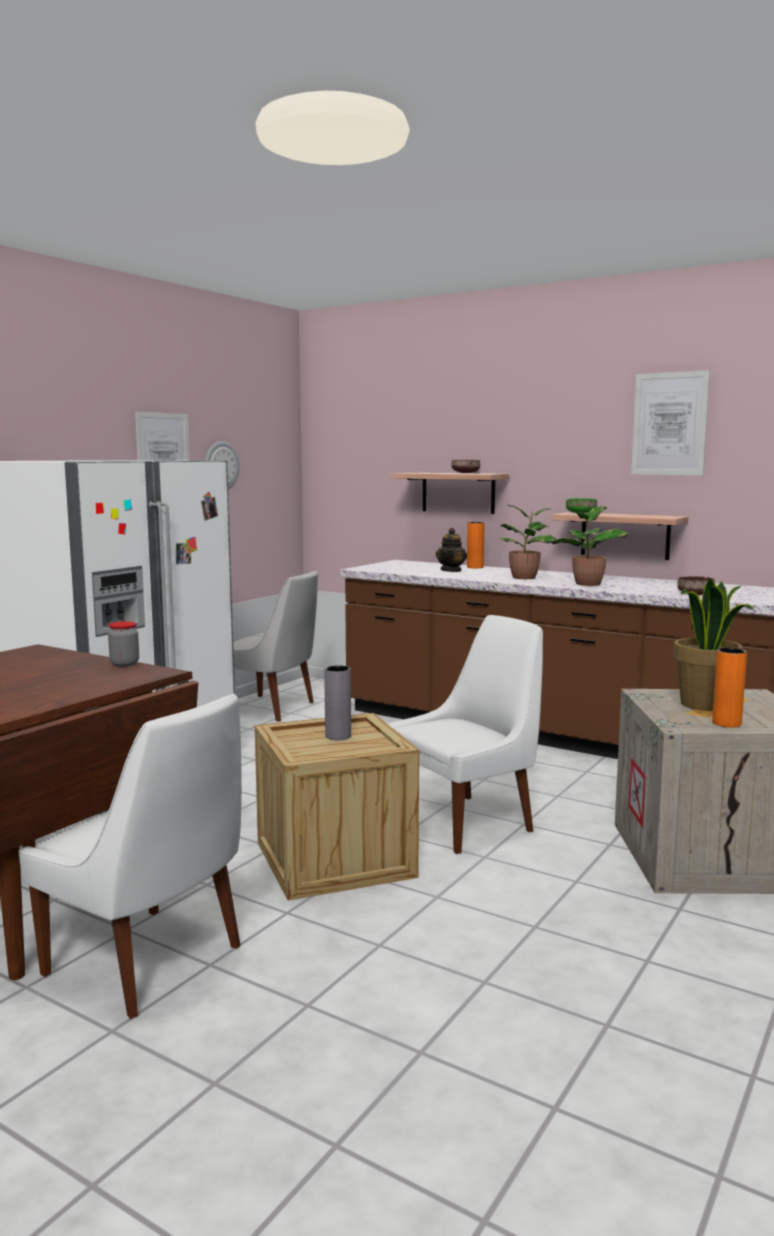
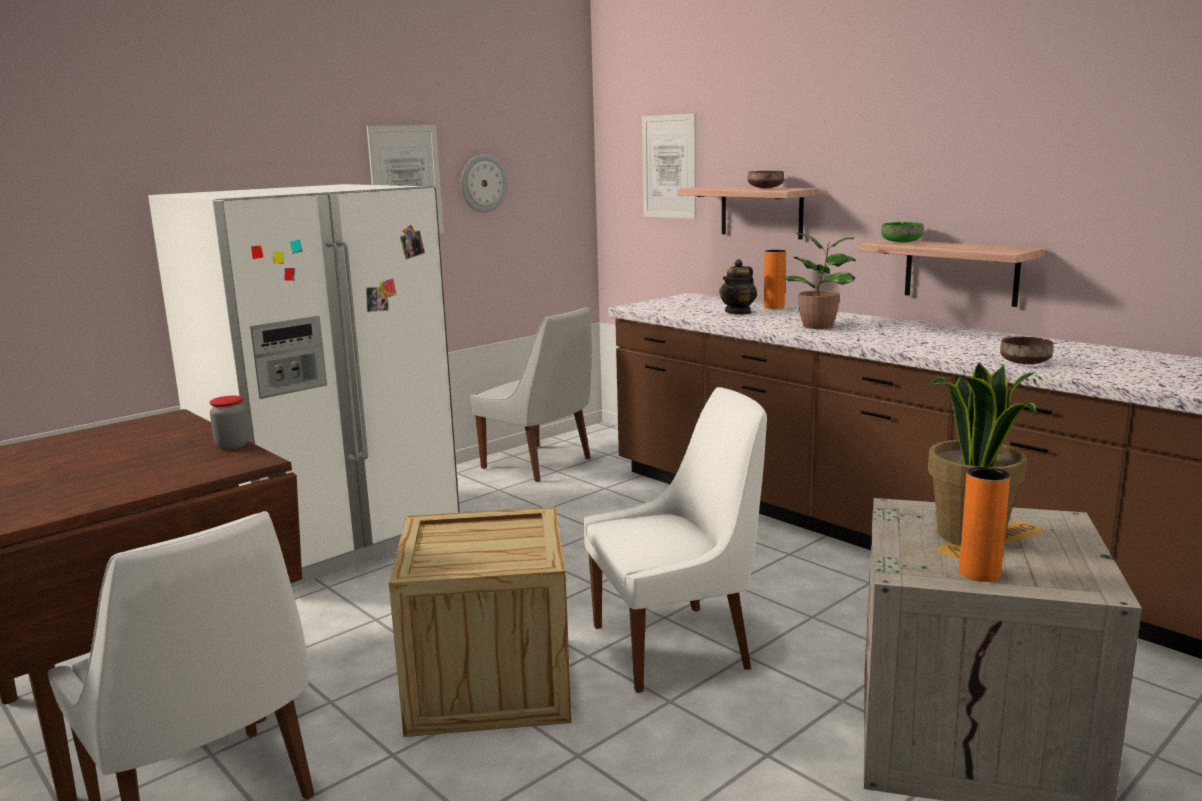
camera: 15 degrees right, 5 degrees up
(338, 736) = (489, 540): grey vase -> none
(587, 584) = (890, 340): potted plant -> none
(669, 424) = (1024, 121): picture -> picture (669, 166)

